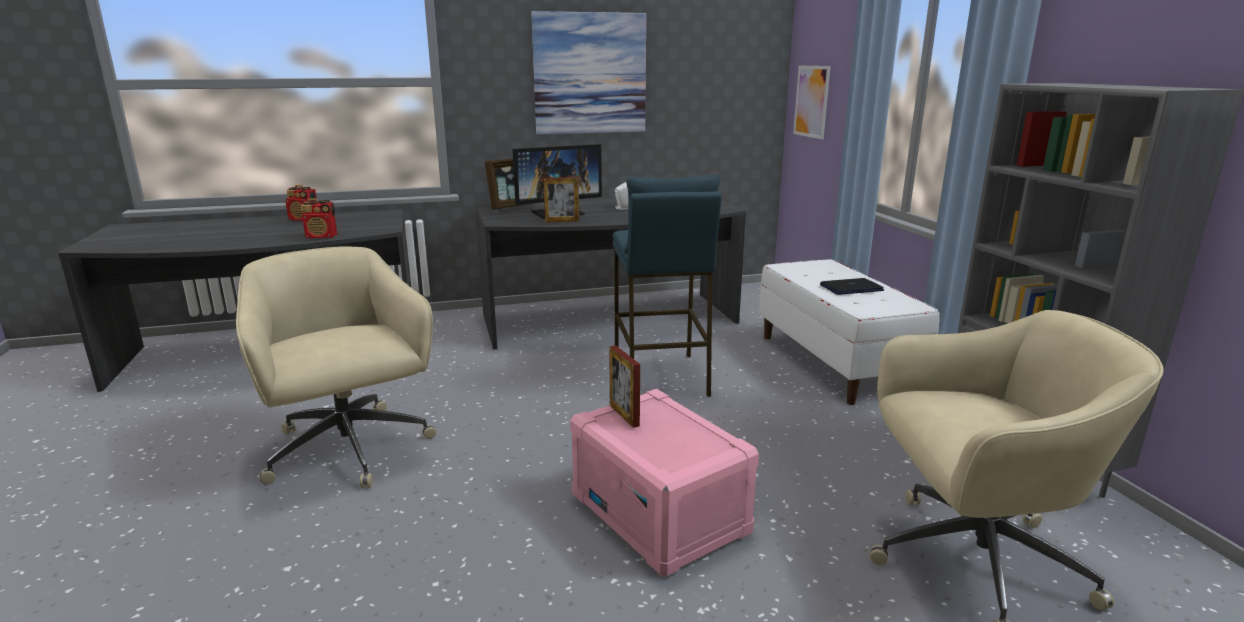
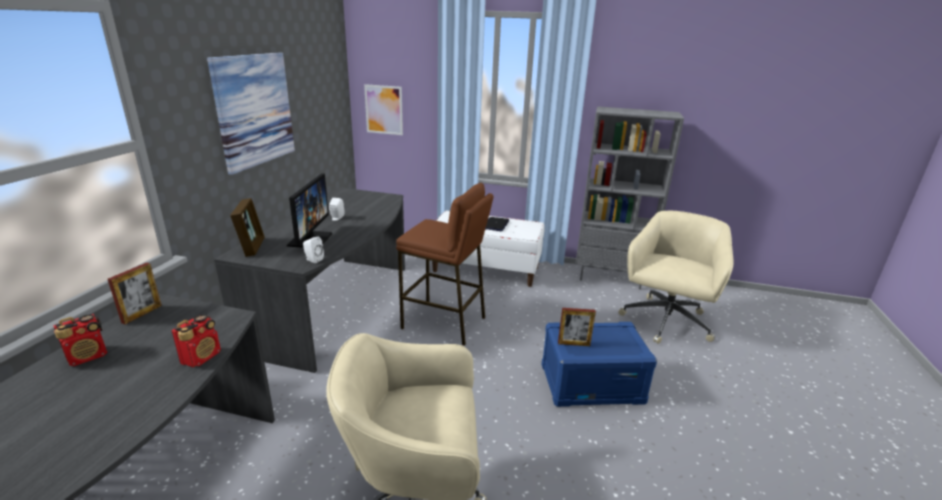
camera: 60 degrees left, 5 degrees up
(516, 222) = (313, 259): none -> white speaker
(562, 221) = (339, 245): picture frame -> picture frame (142, 314)
(660, 377) = (444, 323): blue stool -> brown stool
(660, 514) = (591, 384): pink storage box -> blue storage box

